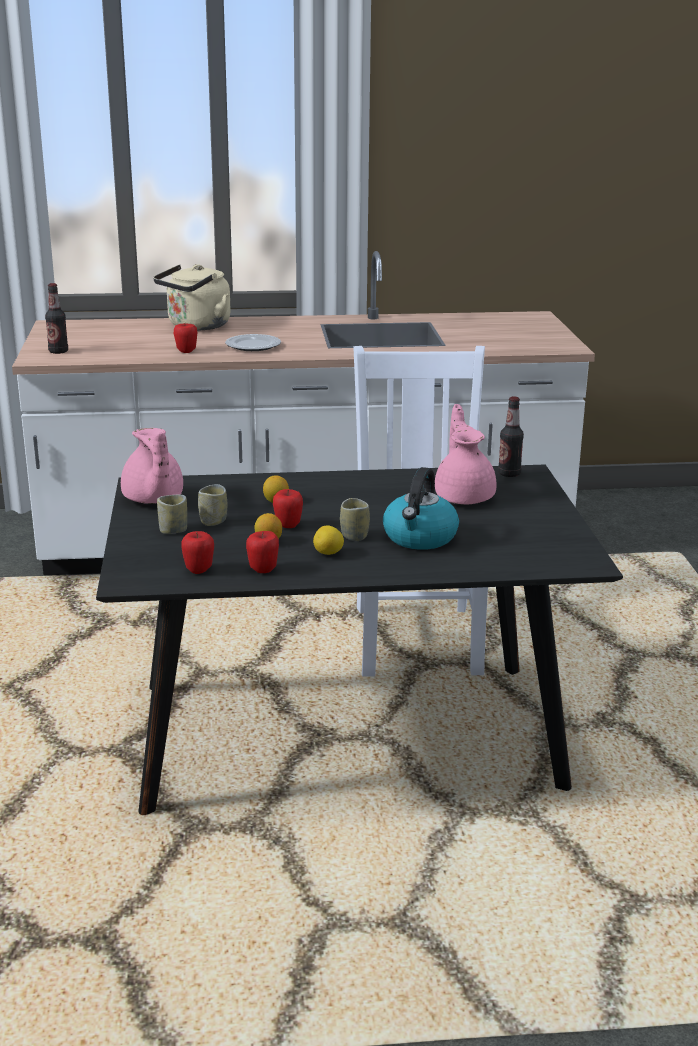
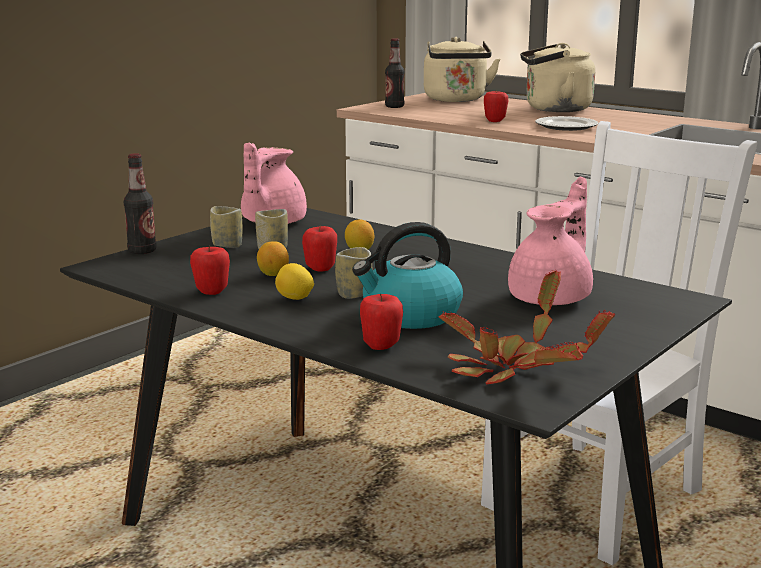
camera: 45 degrees right, 5 degrees down
(89, 331) = (456, 100): none -> beige kettle
(199, 570) = (168, 275): apple -> apple (381, 346)
(509, 474) = (658, 294): bottle -> bottle (142, 251)
(540, 549) = (513, 368): none -> potted plant

